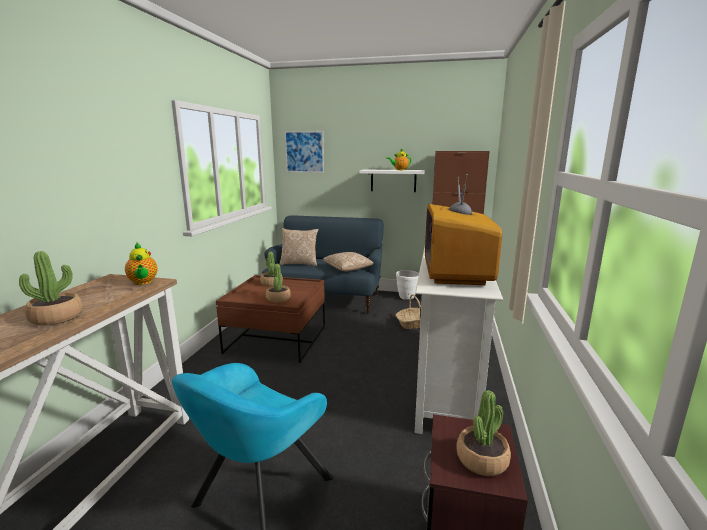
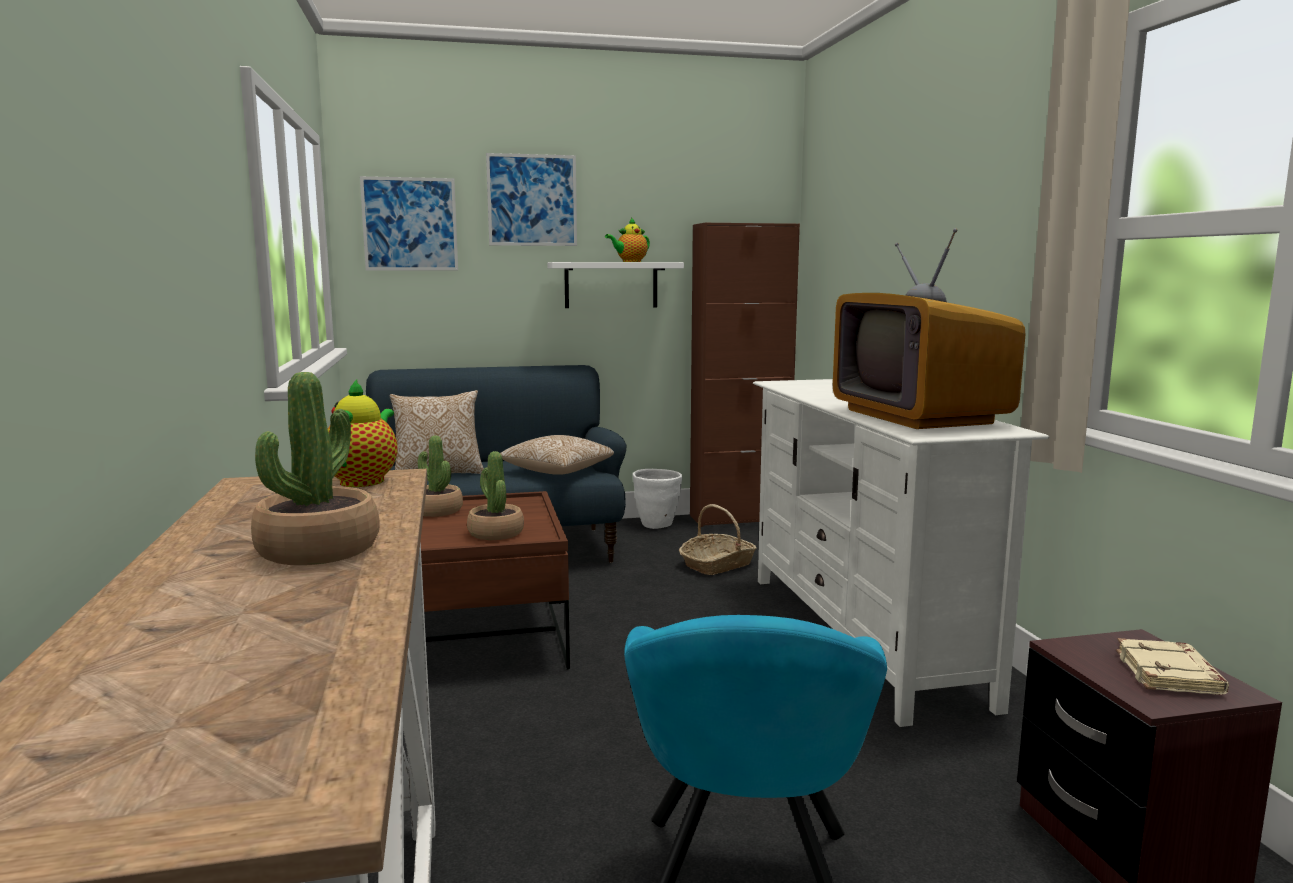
camera: 25 degrees left, 5 degrees down
(143, 282) = (364, 480): teapot -> teapot turned 120 degrees counterclockwise
(357, 140) = (532, 200): none -> picture
(482, 459) = (1170, 675): potted plant -> beige book

